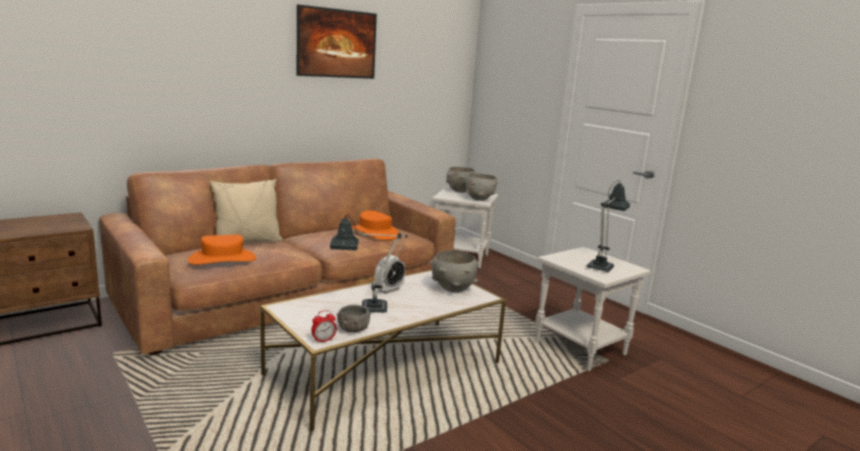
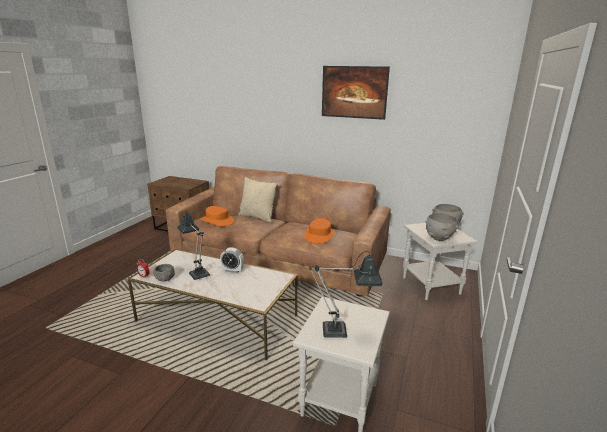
camera: 60 degrees right, 5 degrees up
(452, 289) = (259, 289): grey bowl -> none

